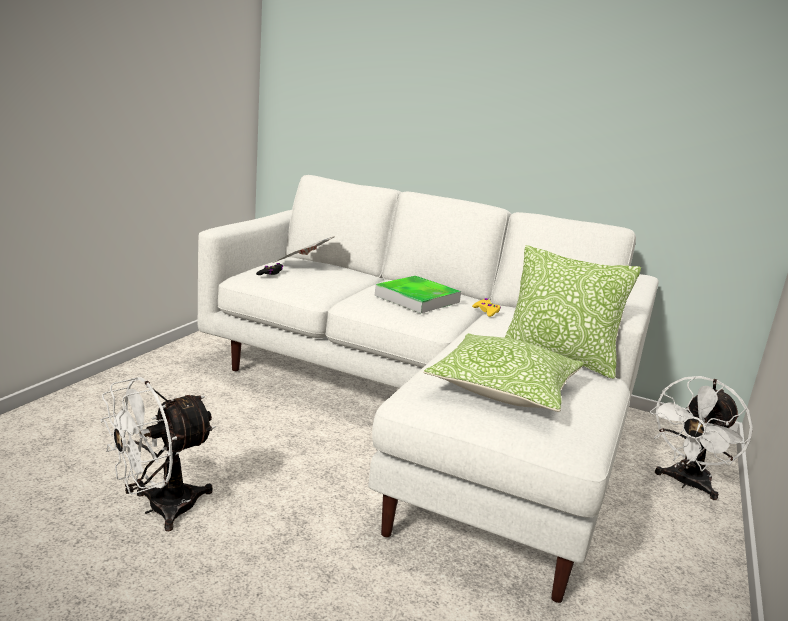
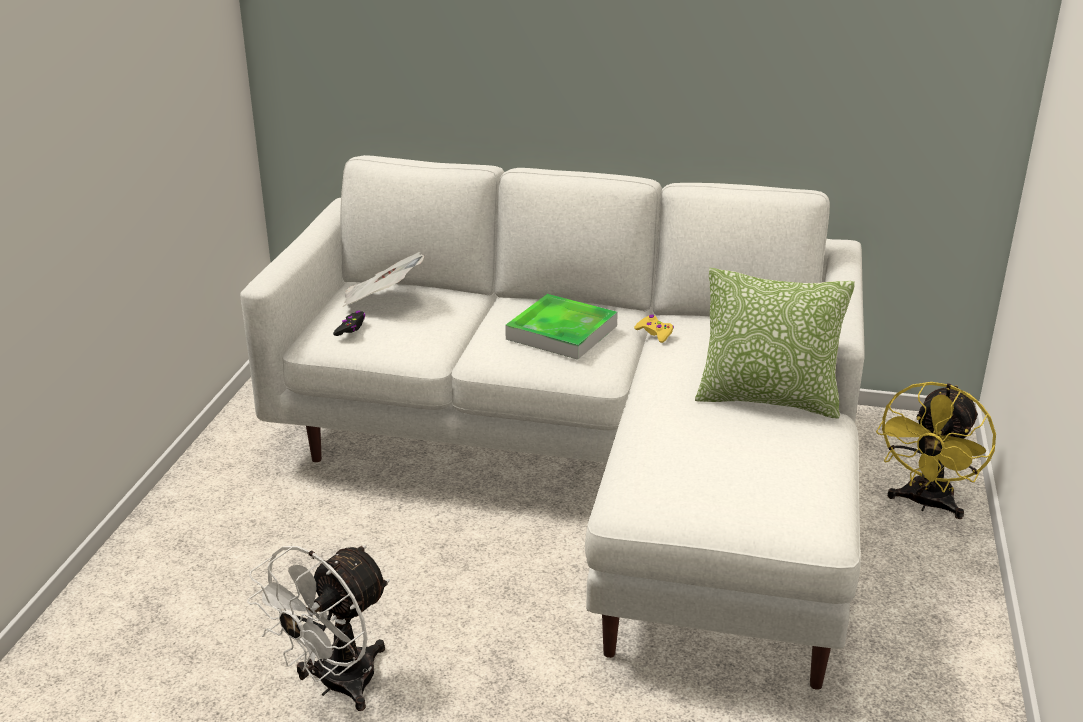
camera: 10 degrees left, 10 degrees up
(504, 389) = (722, 467): pillow -> none
(686, 484) = (925, 504): white fan -> yellow fan

